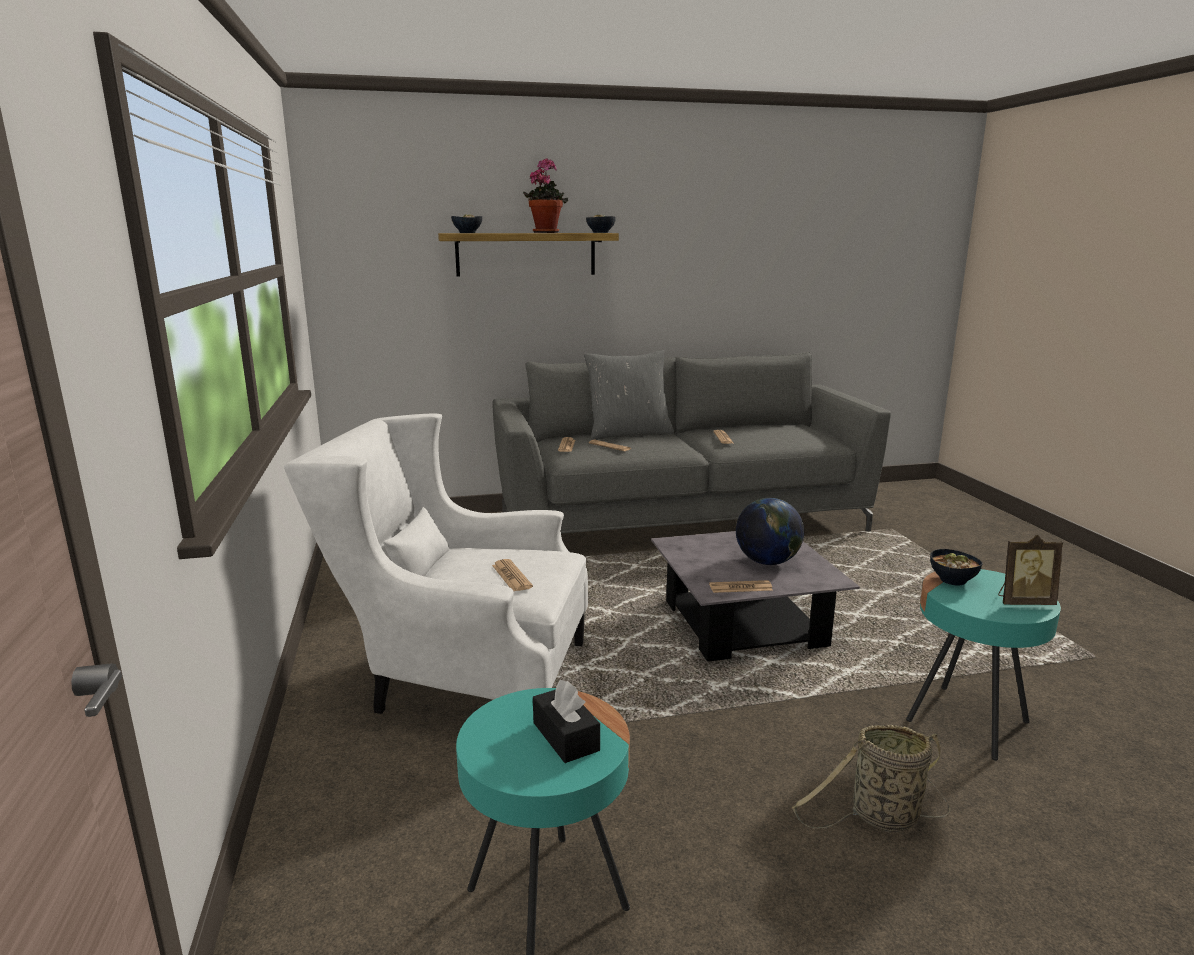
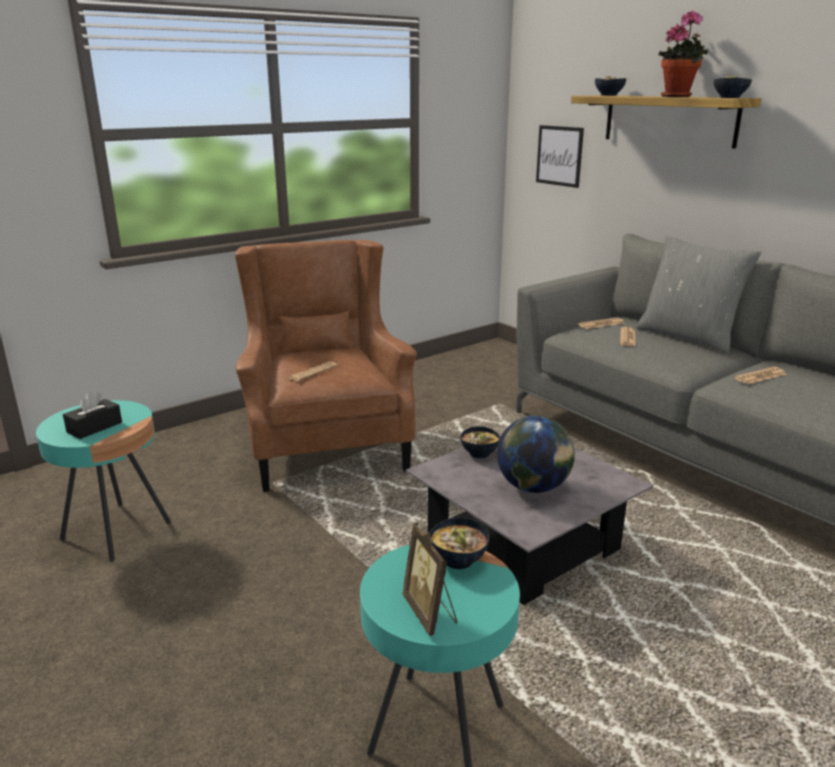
camera: 65 degrees right, 5 degrees up
(395, 299) = (559, 156): none -> picture
(463, 679) = (326, 442): white armchair -> brown armchair
(694, 567) = (479, 454): none -> bowl
(740, 587) = (456, 482): newspaper -> none
(880, 818) = (237, 668): basket -> none

